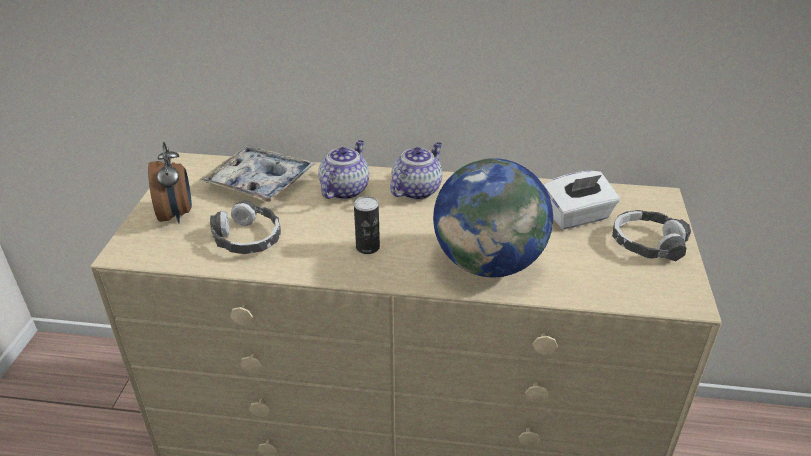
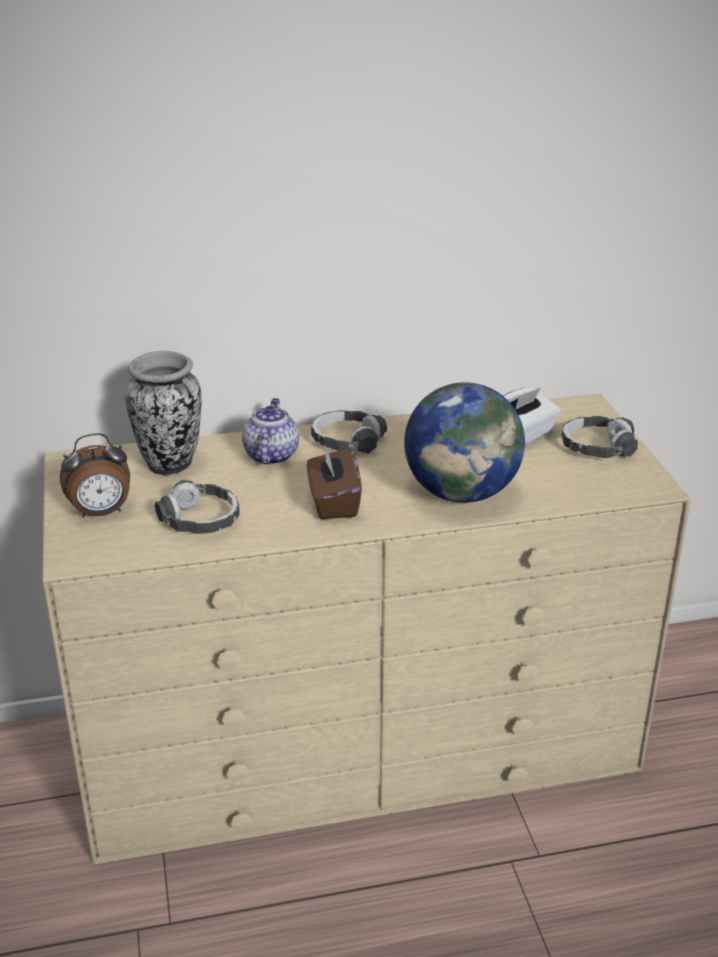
camera: 20 degrees left, 5 degrees down
(177, 214) = (101, 513): alarm clock -> alarm clock turned 105 degrees clockwise
(260, 182) = (170, 464): tray -> vase
(367, 247) = (333, 502): can -> brown tissue box
(416, 190) = (347, 441): teapot -> headphones

